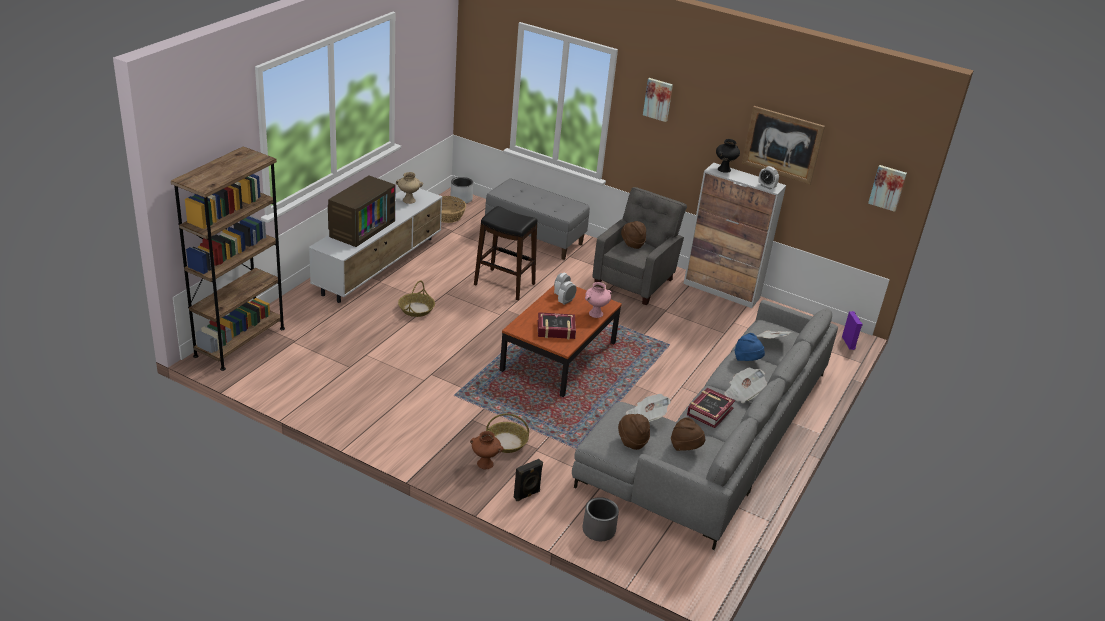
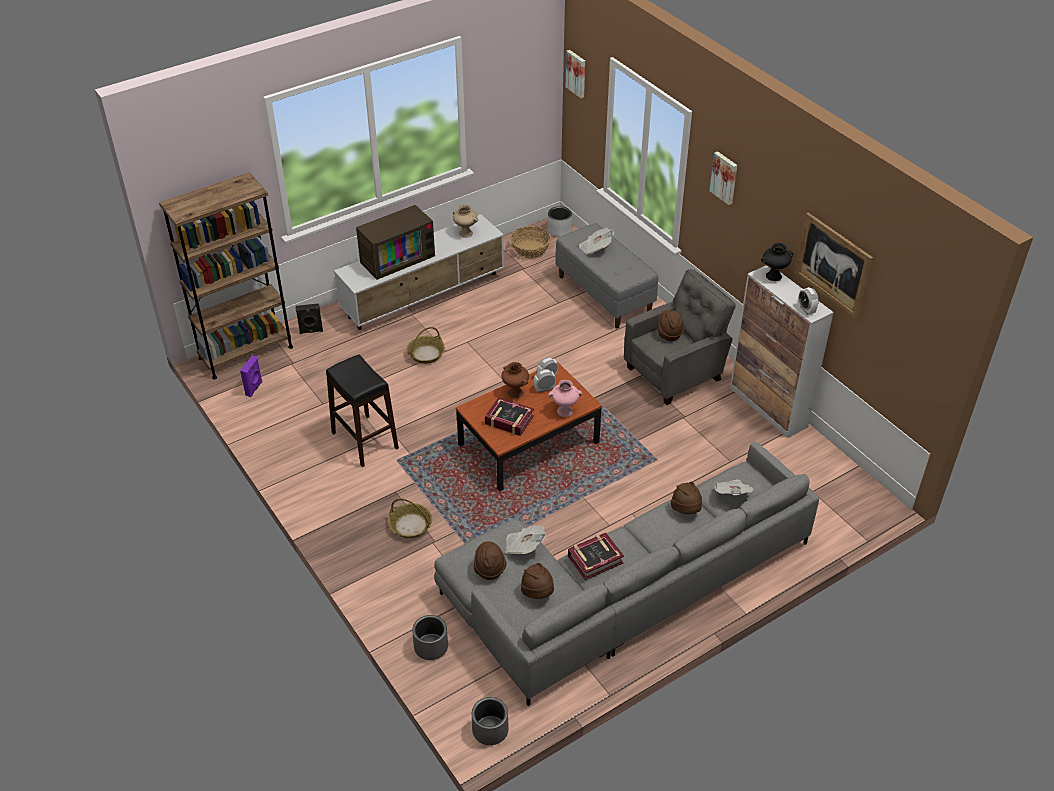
camera: 30 degrees right, 10 degrees up
(484, 464) = (374, 542): brown vase -> brown vase (515, 392)
(504, 284) = (532, 344): black stool -> black stool (364, 440)
(527, 495) = (391, 587): black speaker -> black speaker (311, 331)
(699, 578) = (490, 730): none -> grey planter
(743, 393) = (649, 548): newspaper -> newspaper (595, 248)
(747, 360) = (686, 510): blue hat -> brown hat
(848, 343) = (872, 512): purple speaker -> purple speaker (254, 388)
(887, 187) = (930, 349): picture -> picture (576, 73)

